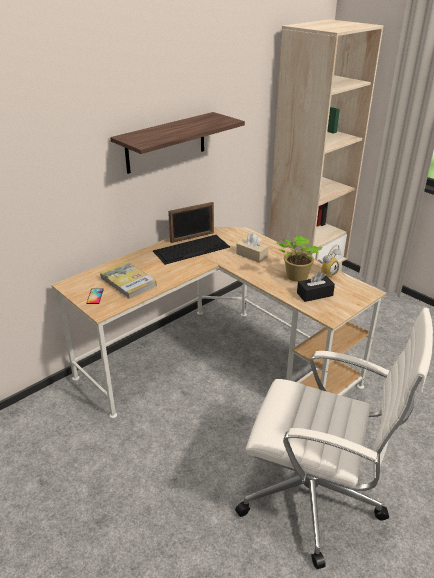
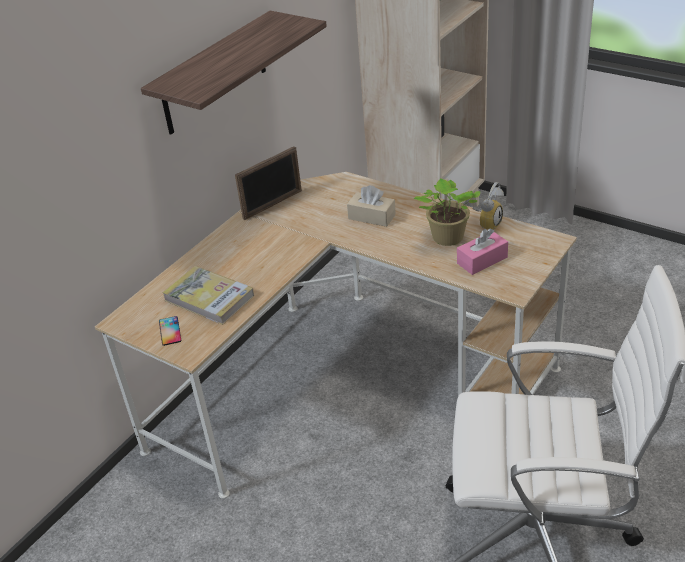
camera: 10 degrees left, 5 degrees up
(192, 248) = (280, 223): keyboard -> none
(314, 294) = (482, 260): black tissue box -> pink tissue box

